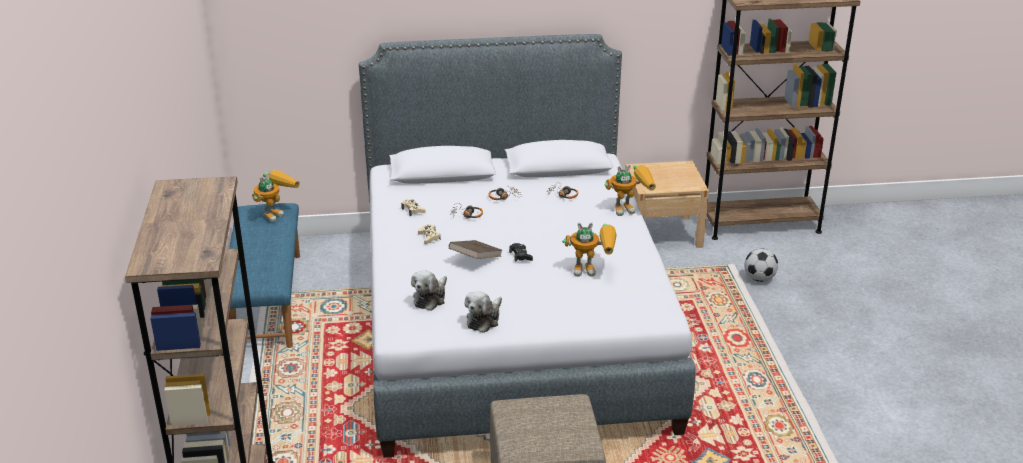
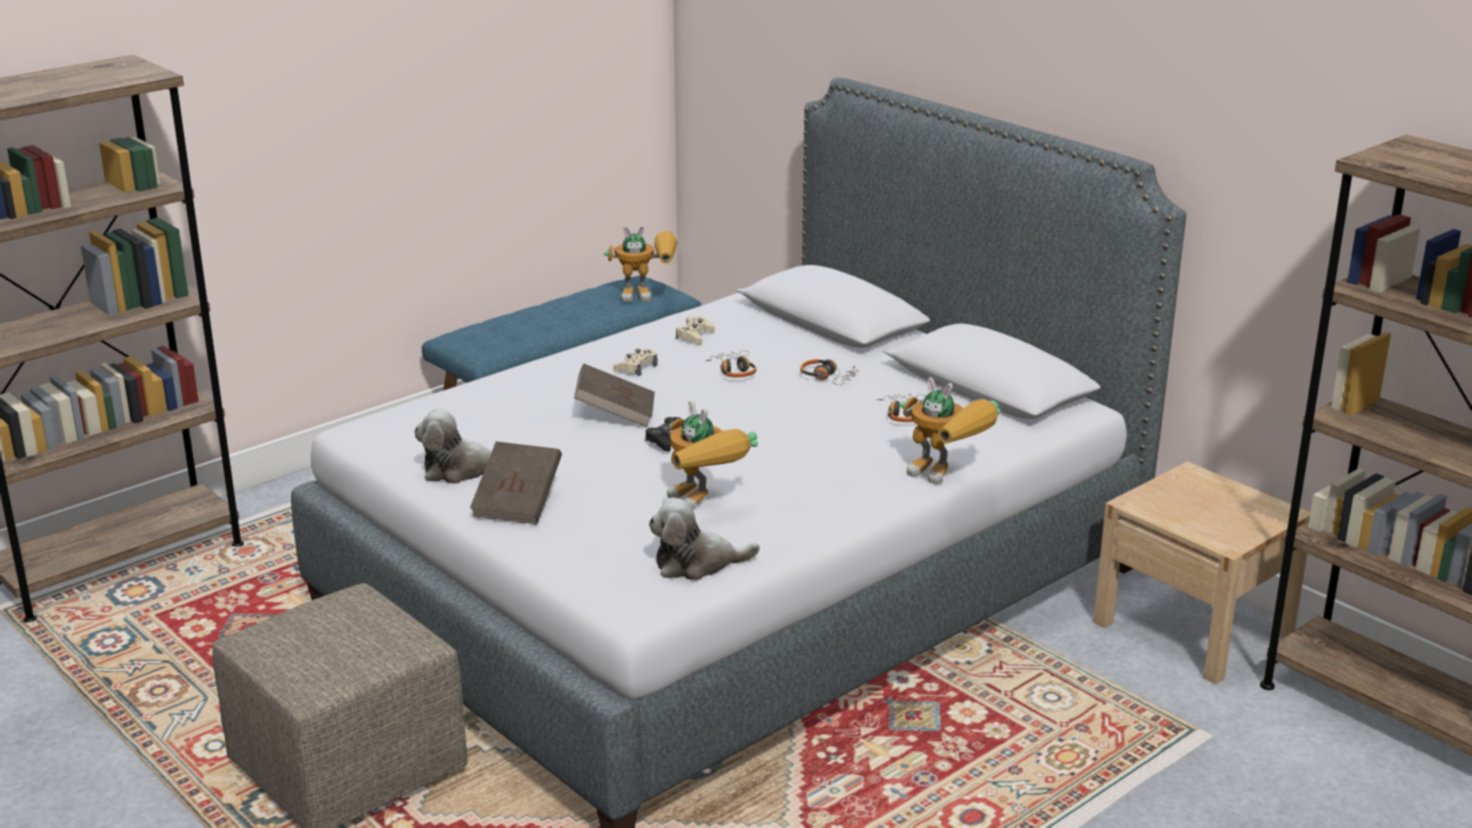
camera: 55 degrees right, 5 degrees down
(430, 298) = (472, 418): plush toy -> plush toy (697, 564)
(538, 315) = (518, 503): none -> brown book
(759, 278) = (1207, 781): football -> none

